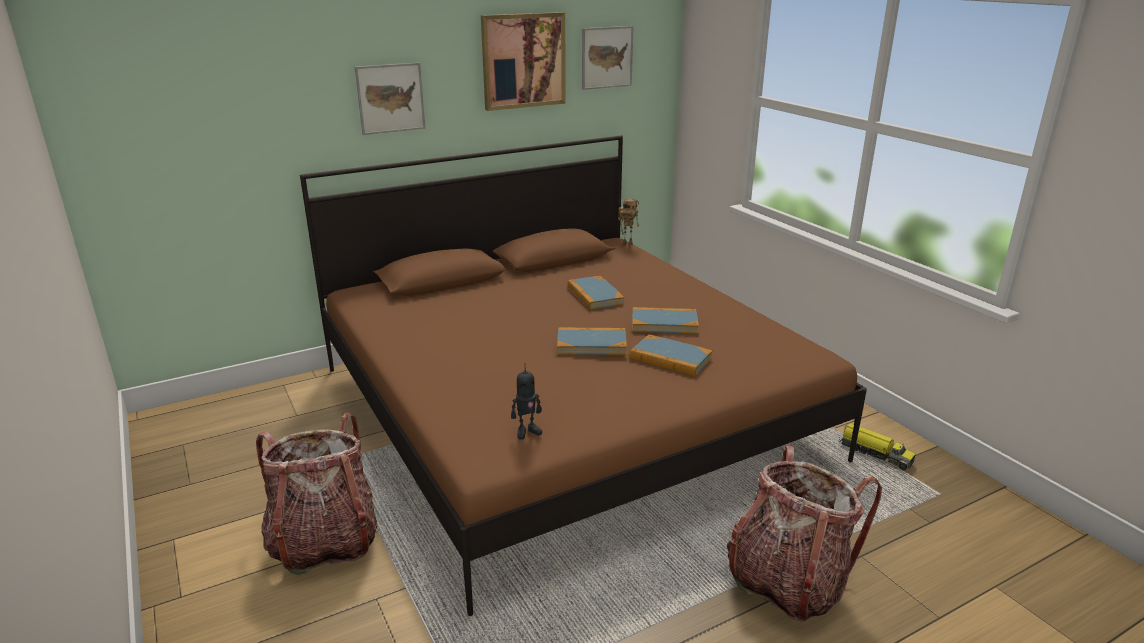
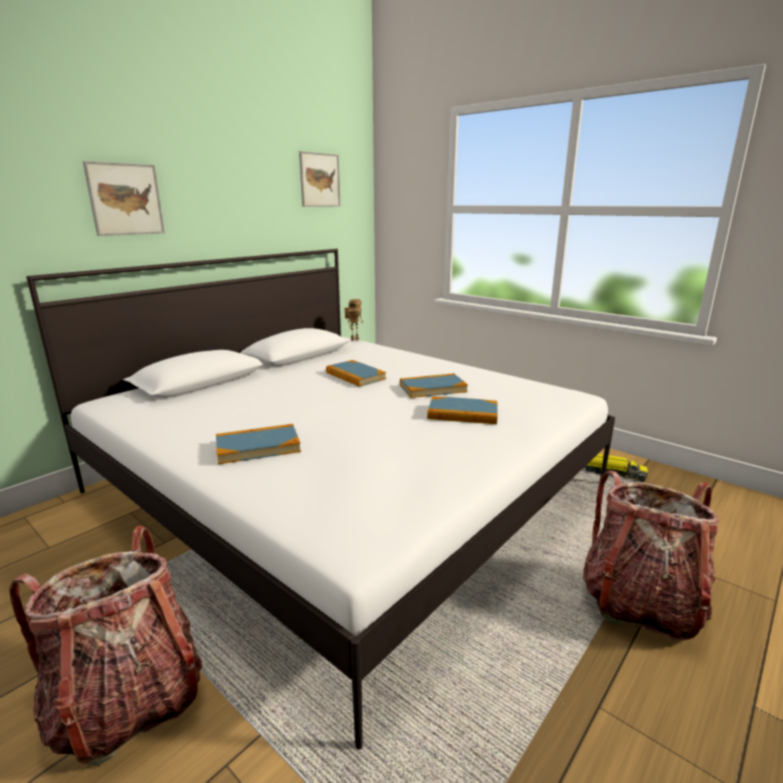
camera: 20 degrees left, 5 degrees down
(523, 61) = (252, 175): picture -> none
(527, 431) = (381, 503): toy robot -> none
(565, 411) = (345, 487): brown bed -> white bed
(591, 344) = (383, 412): book -> book (258, 447)

